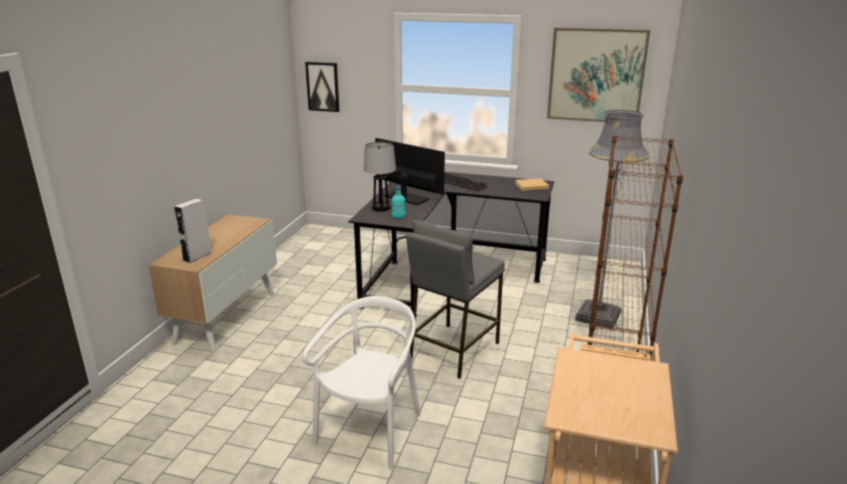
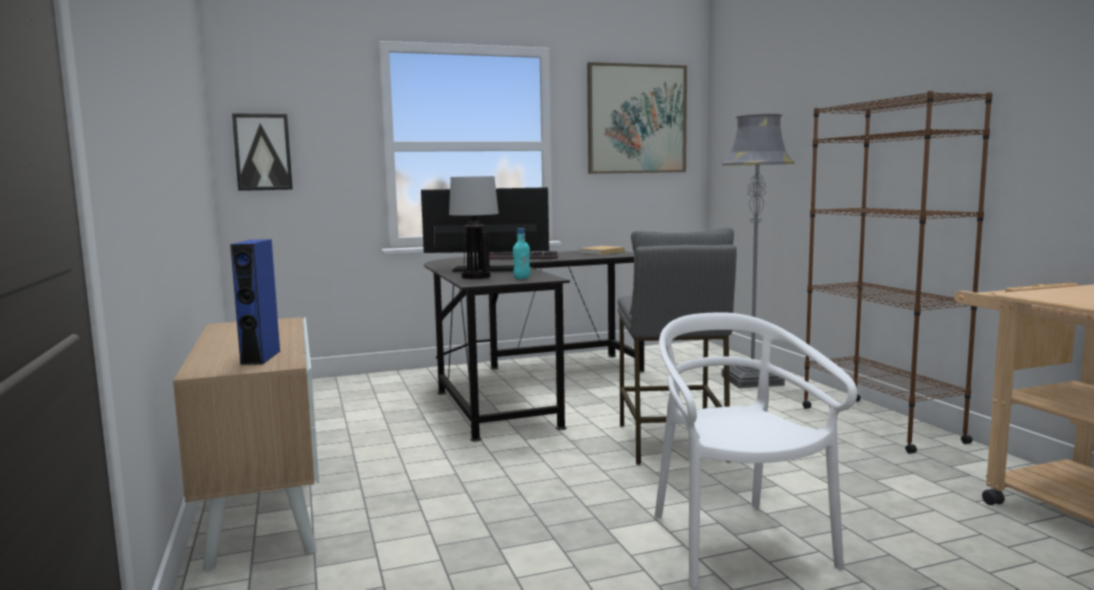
camera: 35 degrees left, 15 degrees down
(197, 256) = (260, 357): grey speaker -> blue speaker

